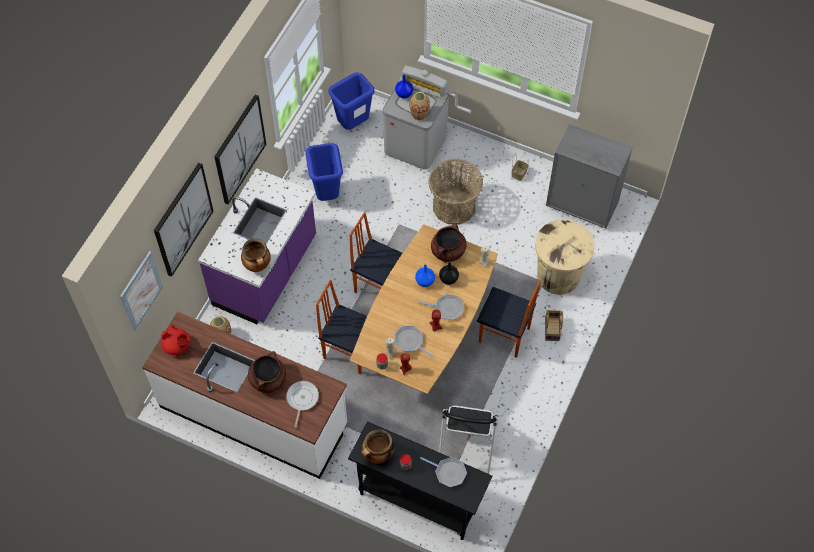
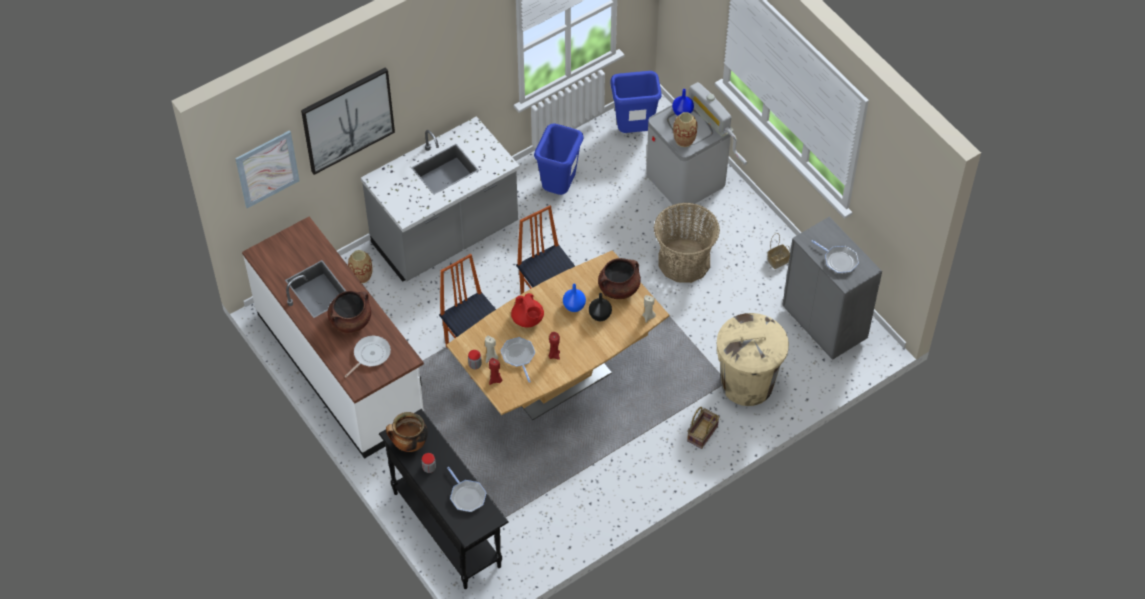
camera: 30 degrees right, 5 degrees down
(177, 346) = (287, 248): red teapot -> red teapot (528, 319)
(239, 149) = (454, 82): picture -> none
(257, 265) = (414, 210): cooking pot -> none
(266, 272) = (445, 236): purple counter -> grey counter
(447, 308) = (578, 343): frying pan -> frying pan (839, 260)
(466, 447) = (530, 503): step ladder -> none
(504, 336) = (646, 416): chair -> none

